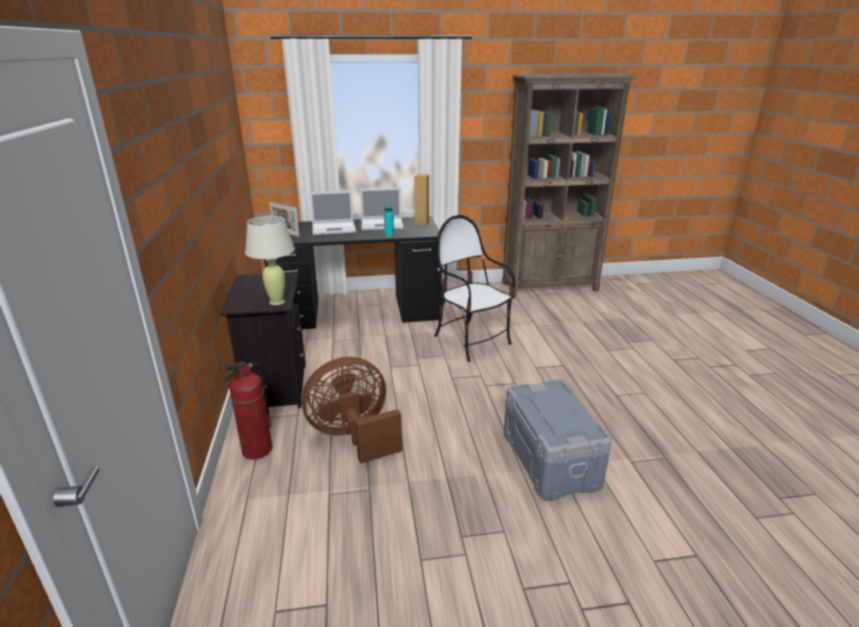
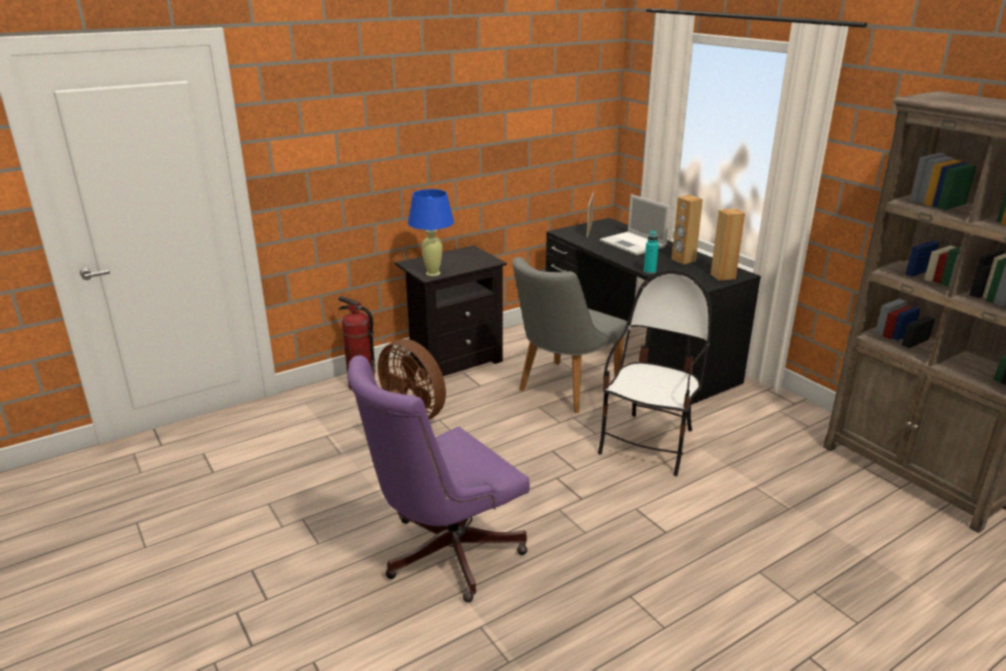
camera: 65 degrees right, 0 degrees up
(276, 302) = (432, 273): beige table lamp -> blue table lamp
(377, 351) = (562, 390): none -> grey chair
(383, 224) = (683, 260): laptop -> brown speaker
(548, 459) = (443, 554): grey storage box -> purple office chair

